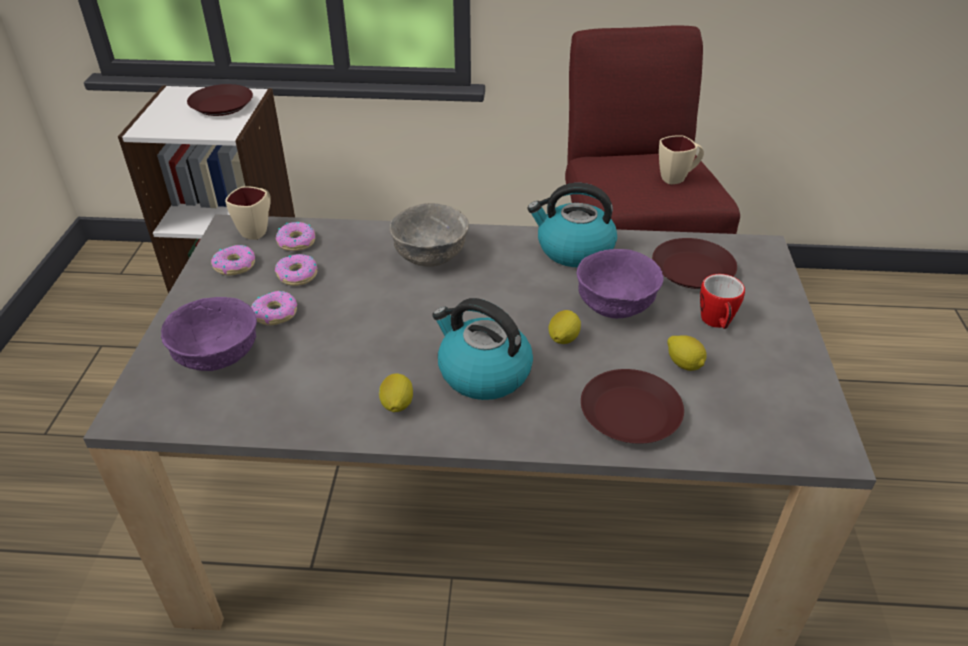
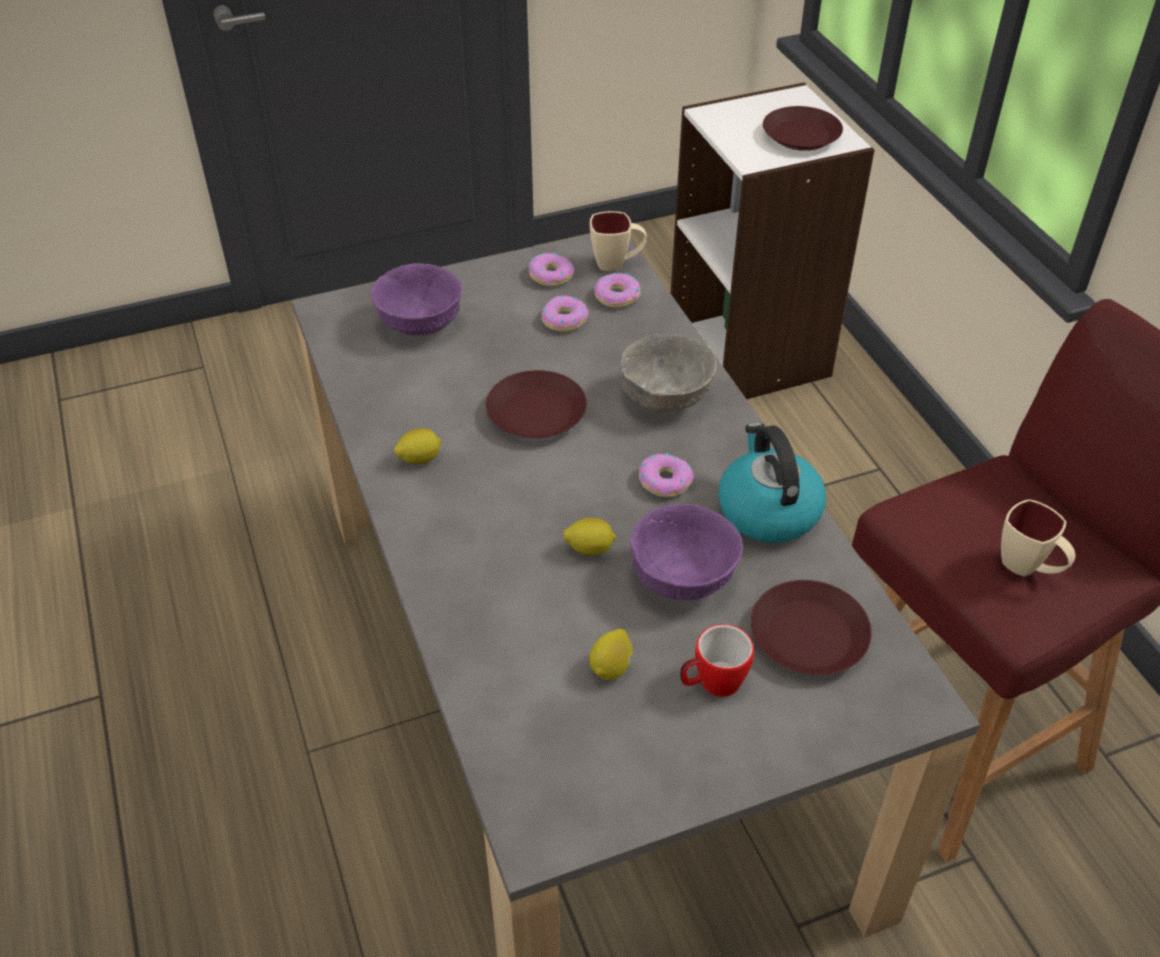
camera: 65 degrees right, 5 degrees up
(275, 313) = (498, 331): donut -> donut (665, 481)
(482, 373) = (498, 503): kettle -> none
(631, 414) = (500, 639): brown plate -> brown plate (536, 414)

